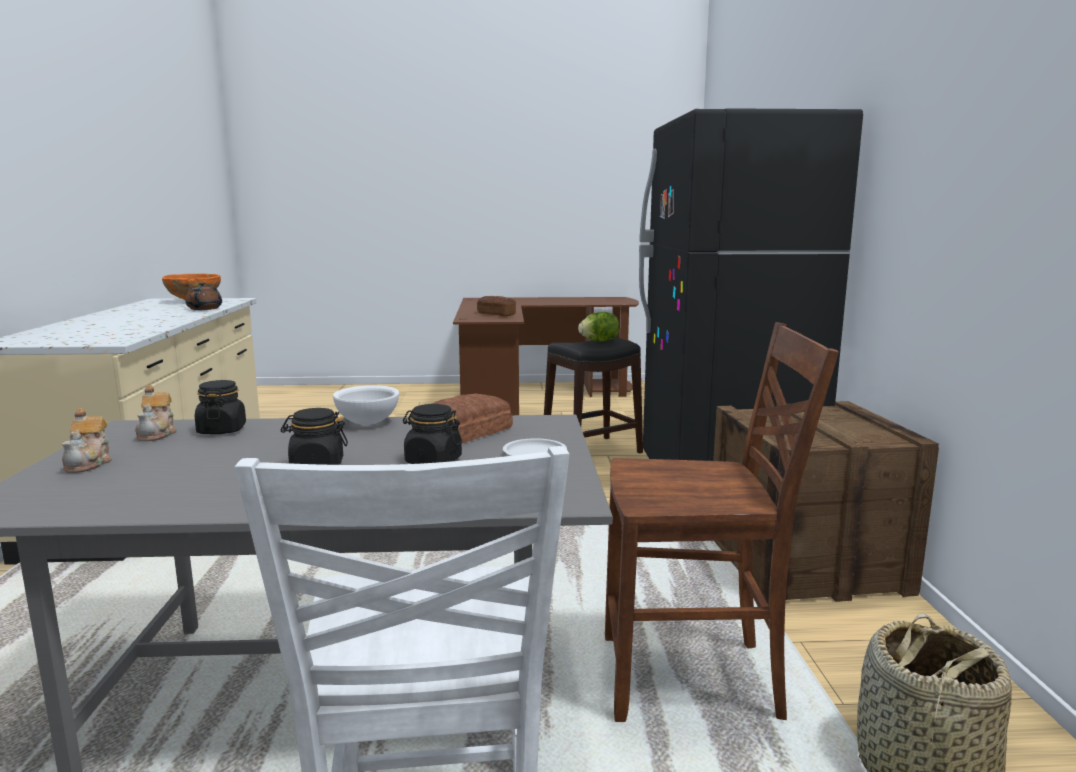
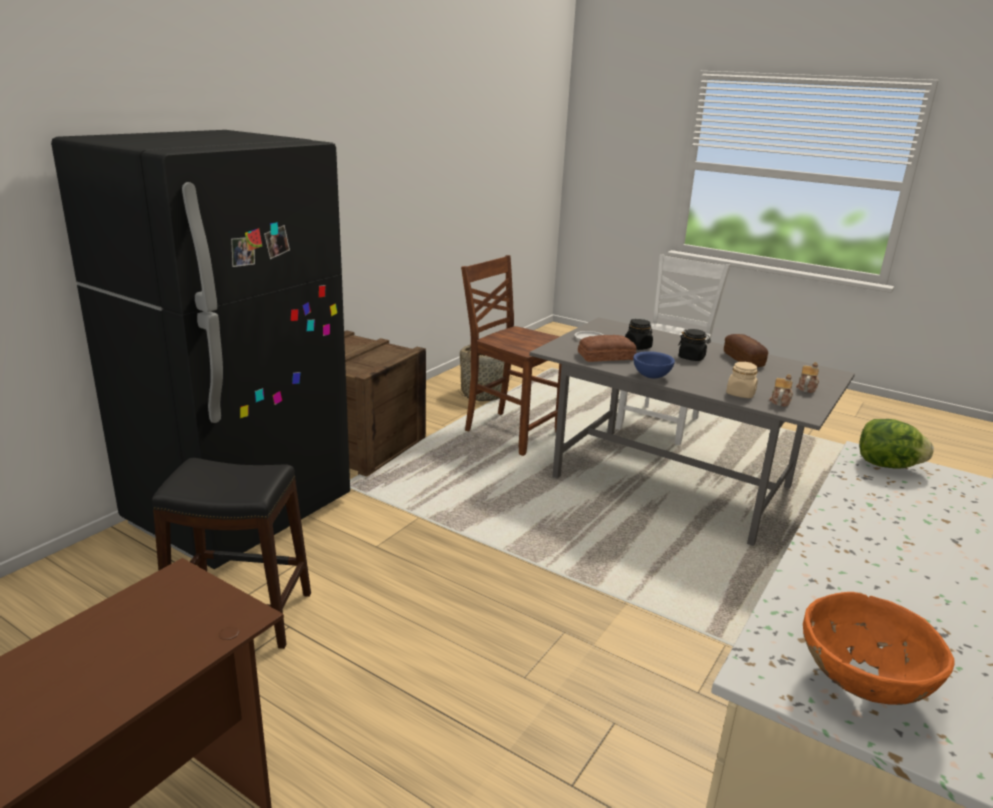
camera: 145 degrees left, 10 degrees up
(205, 308) = (811, 588): brown teapot -> none
(222, 430) = (740, 394): black jar -> beige jar
(367, 422) = (652, 376): white bowl -> blue bowl
(496, 314) = (122, 635): bread -> bread (743, 360)
(599, 341) = (214, 476): lettuce -> lettuce (887, 465)

